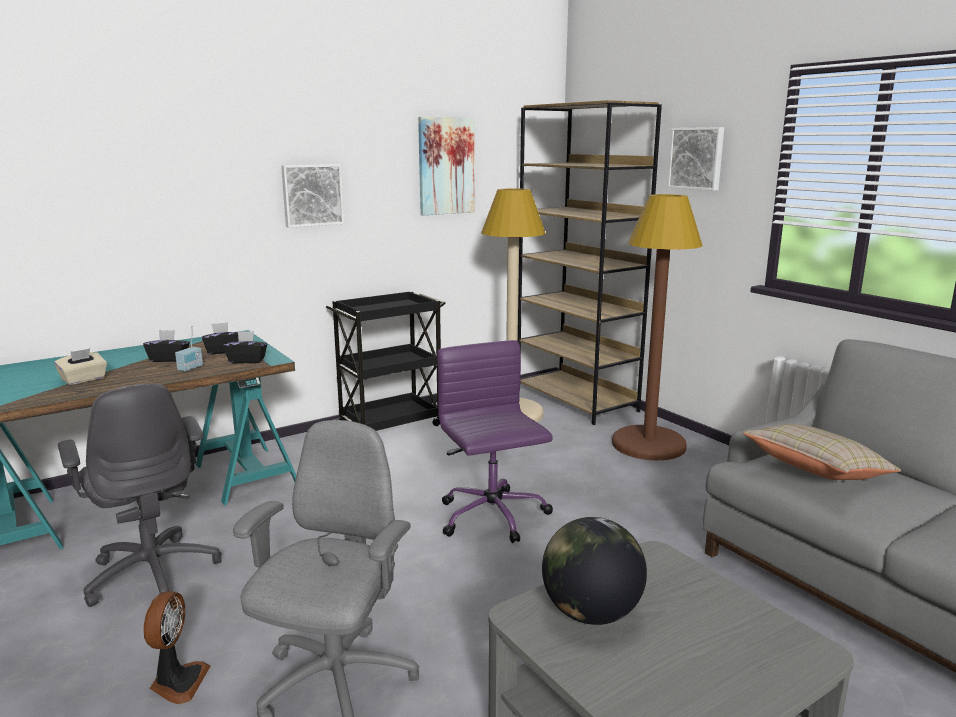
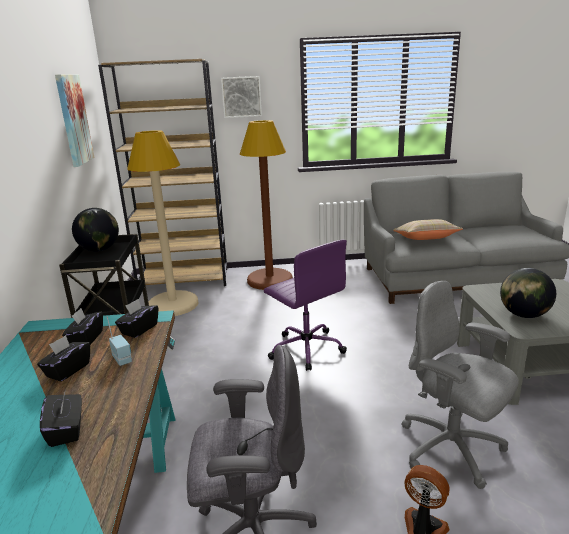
camera: 60 degrees left, 5 degrees up
(84, 379) = (66, 430): beige tissue box -> black tissue box
(312, 195) = (25, 162): picture -> none
(397, 305) = (99, 250): none -> globe
(493, 517) = (306, 348): purple office chair -> purple office chair turned 135 degrees counterclockwise

